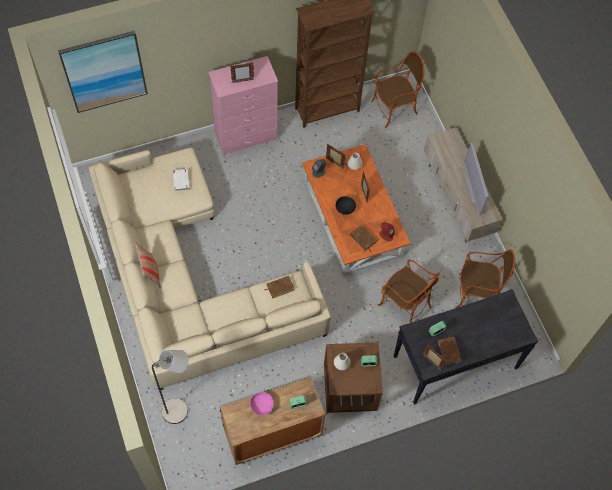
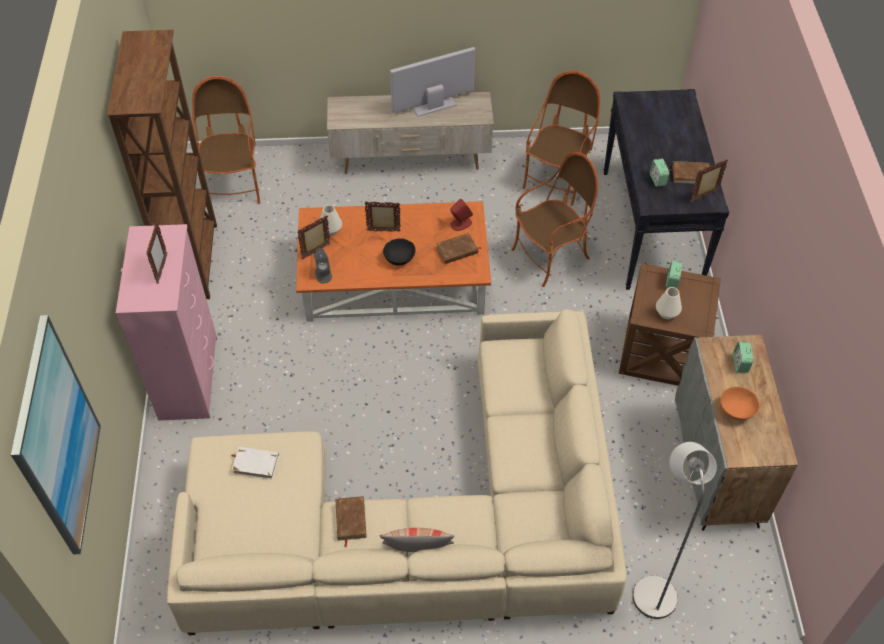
camera: 70 degrees left, 10 degrees down
(262, 406) = (736, 410): pink bowl -> orange bowl
(280, 287) = (505, 371): brown book -> brown book (350, 520)
(474, 190) = (434, 106): television -> television turned 150 degrees clockwise

